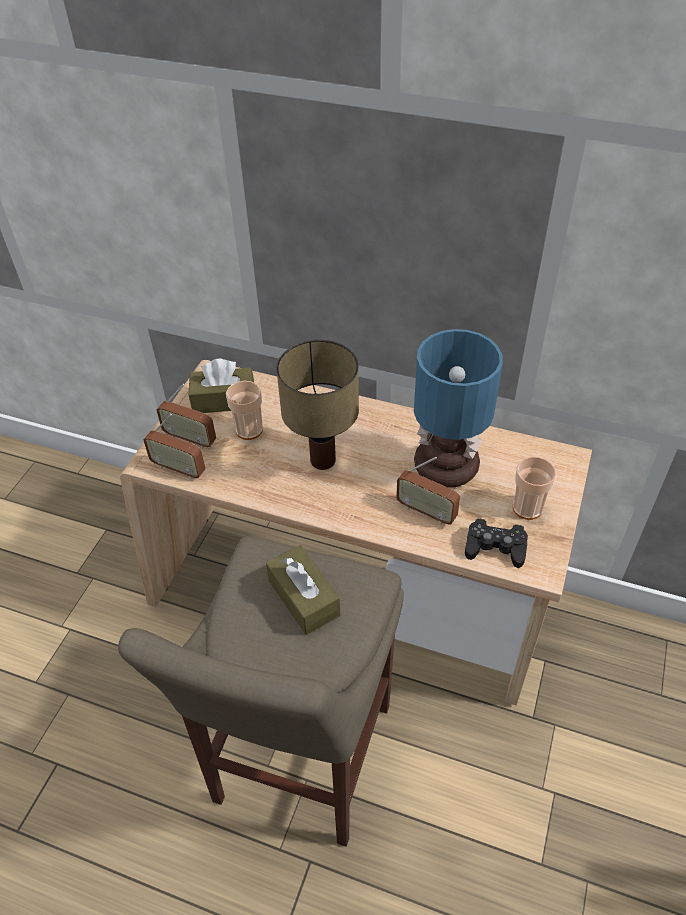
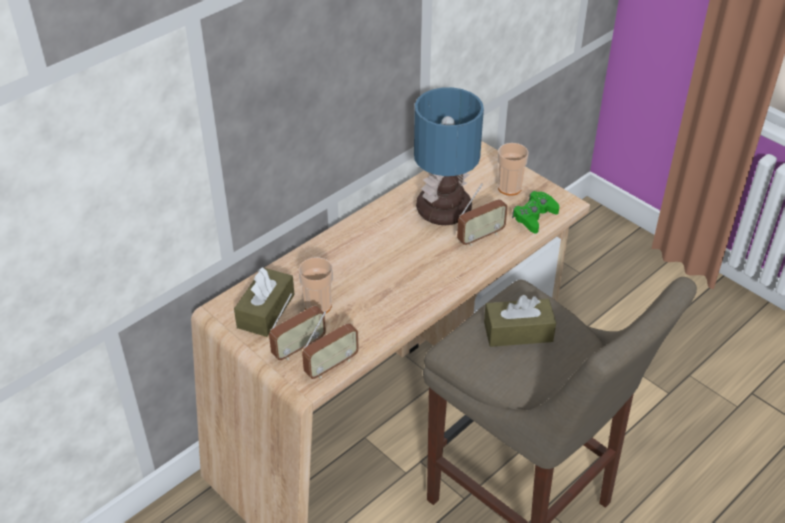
camera: 65 degrees left, 5 degrees down
(322, 461) = (389, 274): table lamp -> none
(495, 547) = (534, 216): black game controller -> green game controller

